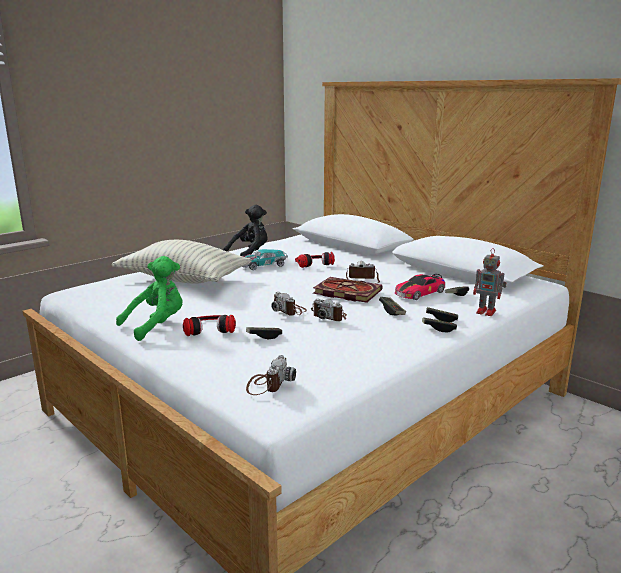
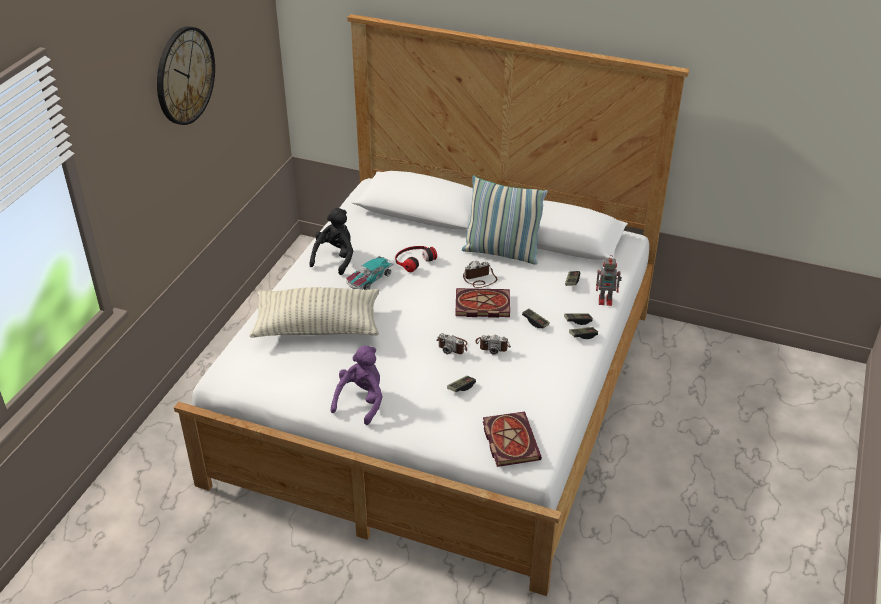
camera: 25 degrees left, 20 degrees up
(157, 325) = (361, 401): green plush toy -> purple plush toy
(165, 83) = (184, 75): none -> wall clock
(209, 328) = (409, 391): headphones -> none
(268, 384) = (509, 440): camera -> book
(400, 271) = (501, 252): none -> pillow
(420, 293) = (541, 287): toy car -> none

